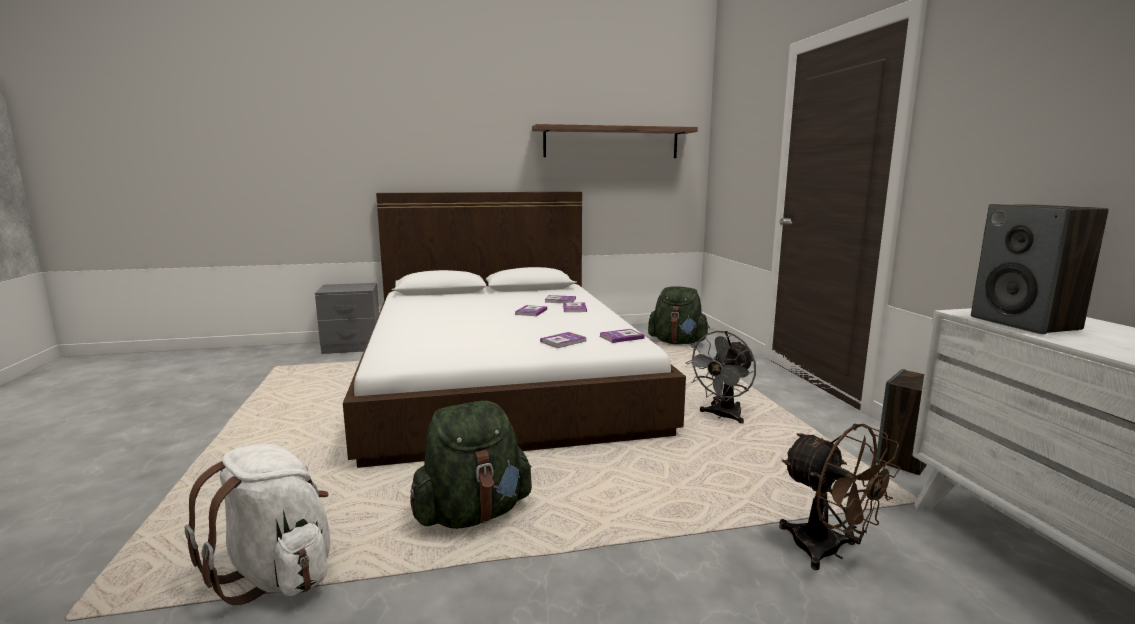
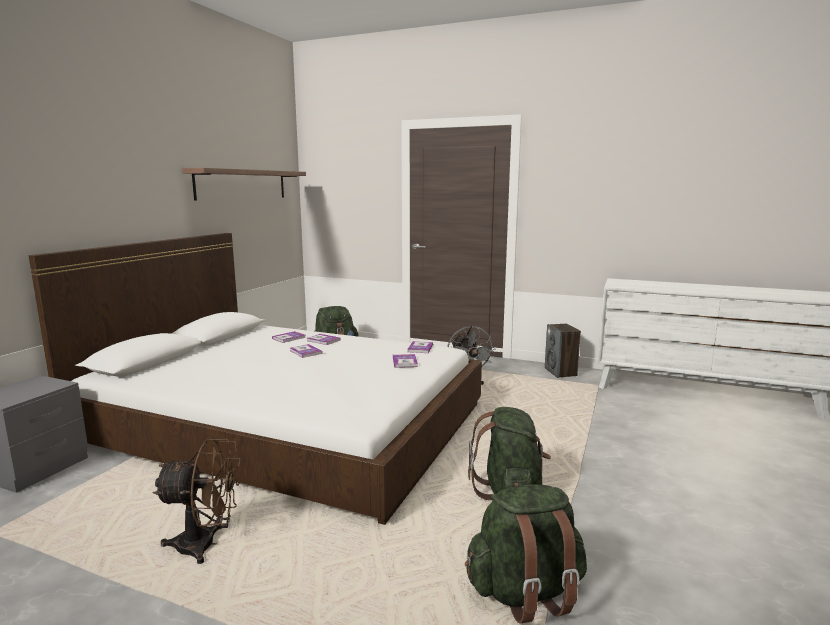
camera: 55 degrees left, 0 degrees up
(277, 574) = (525, 592): white backpack -> green backpack
(828, 552) = (623, 418): brown fan -> brown fan (206, 545)
(1025, 323) = (639, 286): speaker -> none

